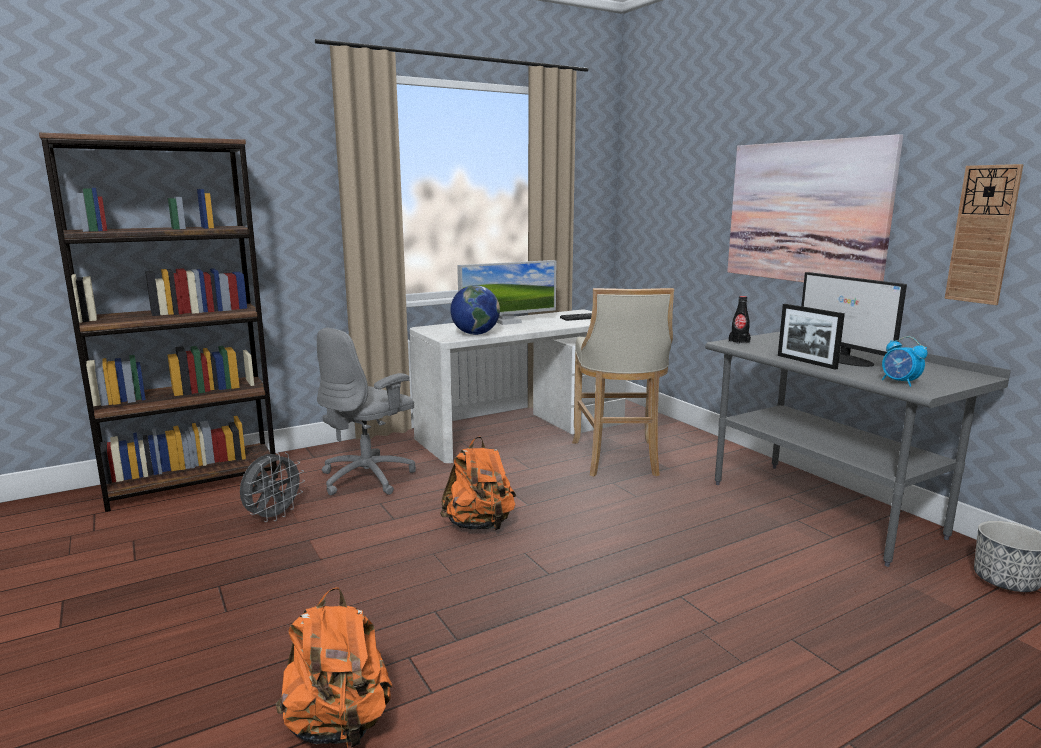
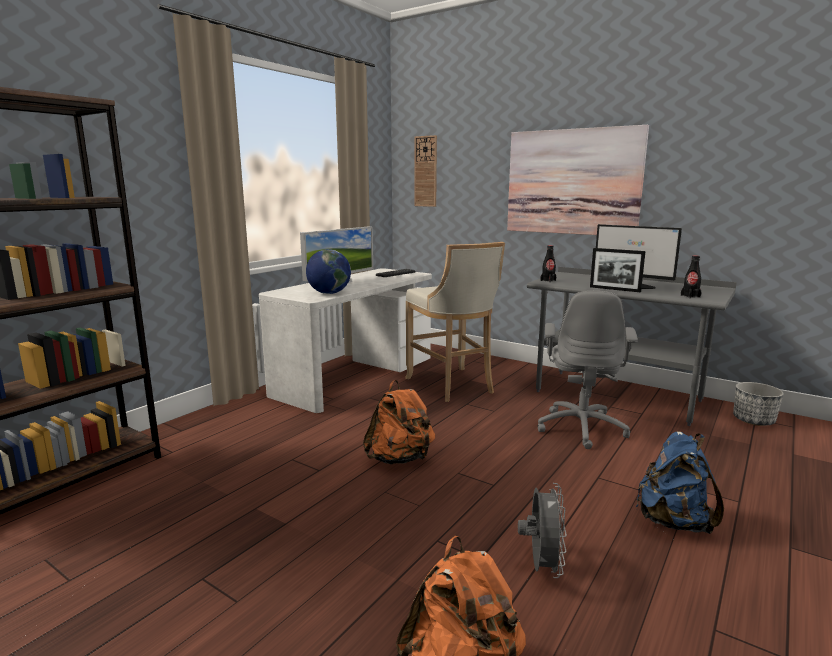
camera: 25 degrees left, 0 degrees up
(273, 516) = (195, 495): grey fan -> grey fan (541, 566)
(368, 478) = (258, 439): grey office chair -> grey office chair (581, 428)
(718, 667) = (673, 521): none -> blue backpack
(900, 382) = (690, 296): alarm clock -> black bottle
(982, 235) = (710, 193): wall clock -> wall clock (425, 171)

